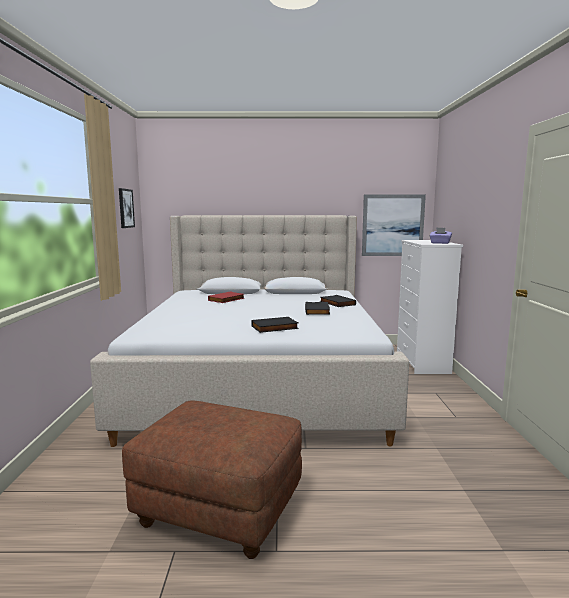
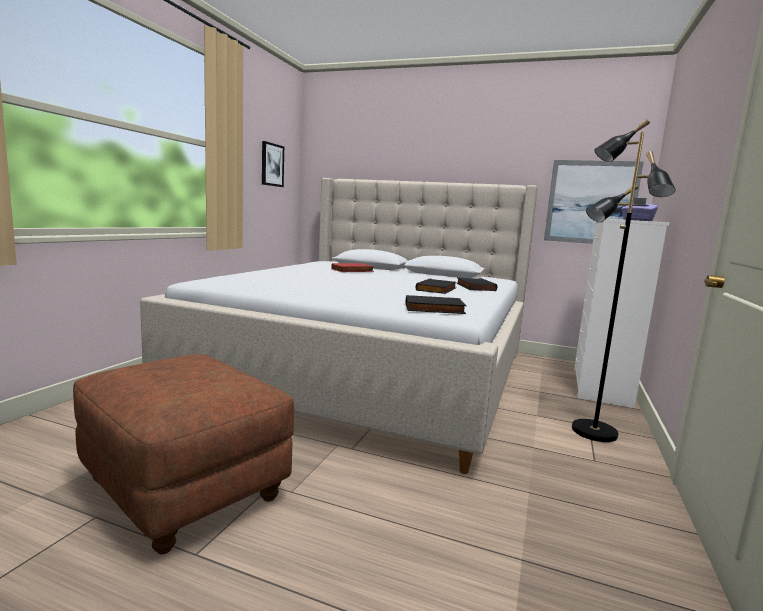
camera: 20 degrees right, 0 degrees up
(274, 328) = (354, 295): black book -> black book (434, 309)
(441, 397) = (593, 432): none -> black floor lamp

